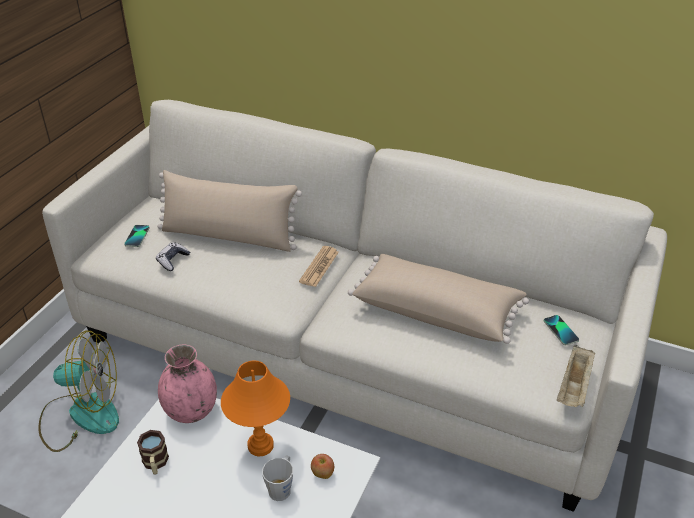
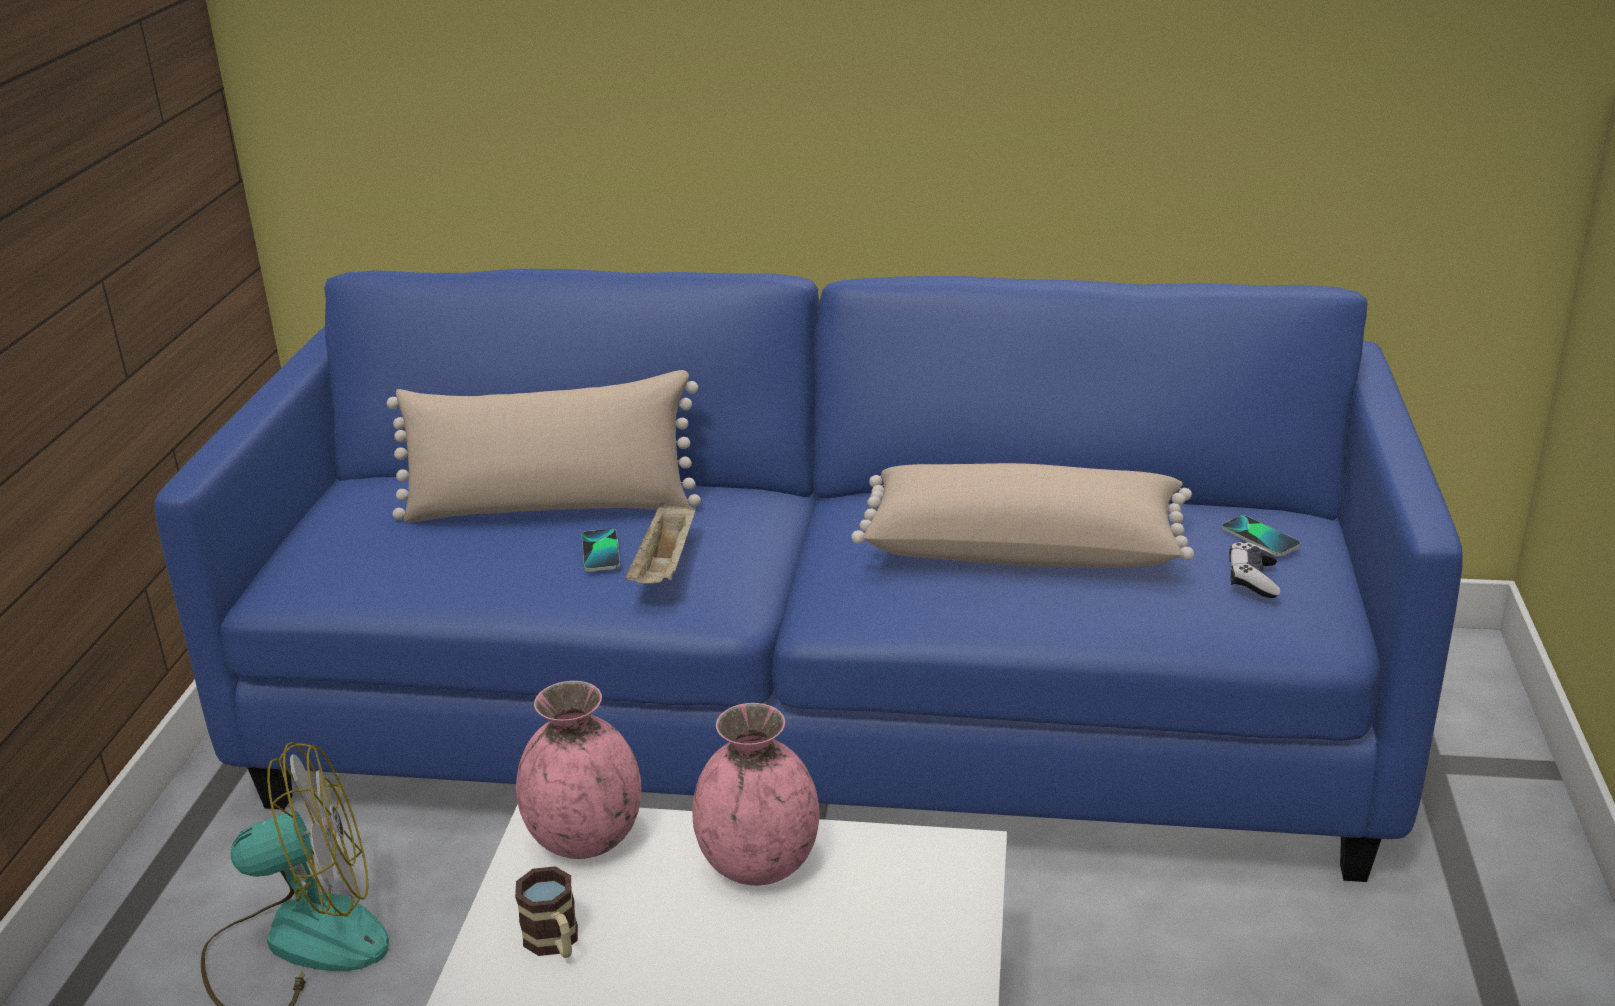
camera: 15 degrees left, 10 degrees down
(137, 236) = (356, 540): phone -> phone (601, 552)
(173, 260) = (454, 564): game controller -> game controller (1252, 579)
(260, 445) = (760, 864): orange table lamp -> pink vase
(281, 487) = (840, 923): grey mug -> none
(319, 267) = (758, 526): newspaper -> none
(322, 474) = (910, 882): apple -> none
(348, 351) = (817, 717): white sofa -> blue sofa
(574, 387) = (1330, 613): beige tray -> beige tray (665, 567)

